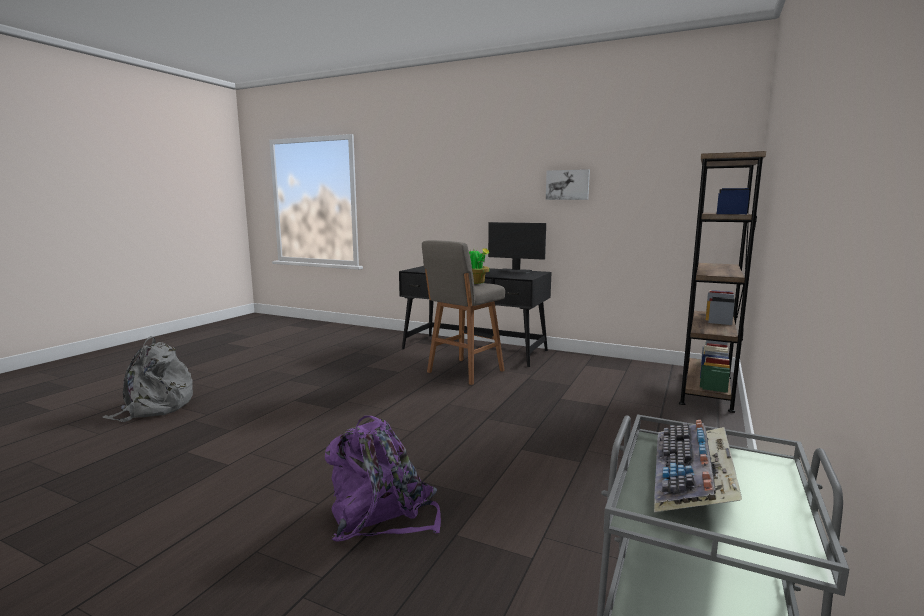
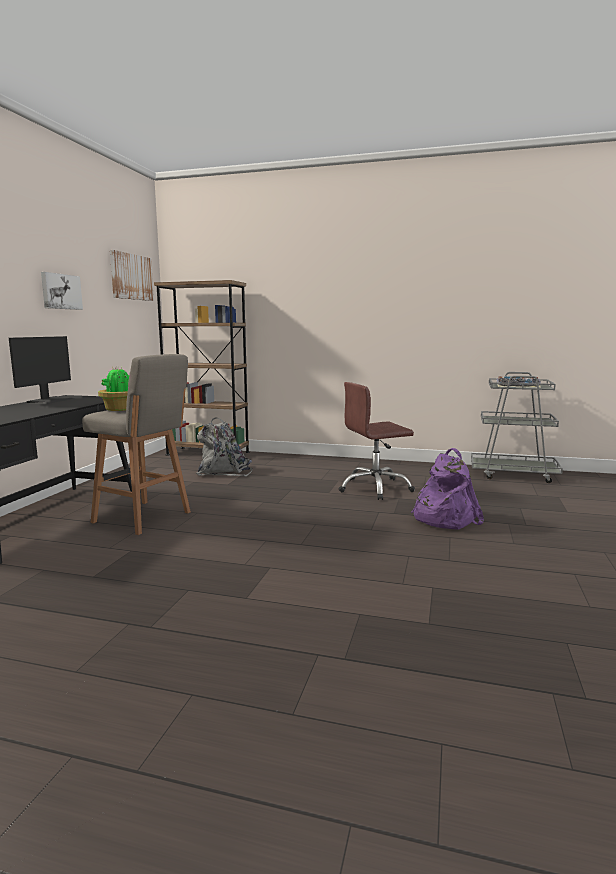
camera: 100 degrees left, 0 degrees up
(154, 408) = (309, 737): grey backpack -> grey backpack (224, 471)
(537, 486) = (375, 488): none -> brown office chair
(686, 158) = (131, 277): none -> picture

